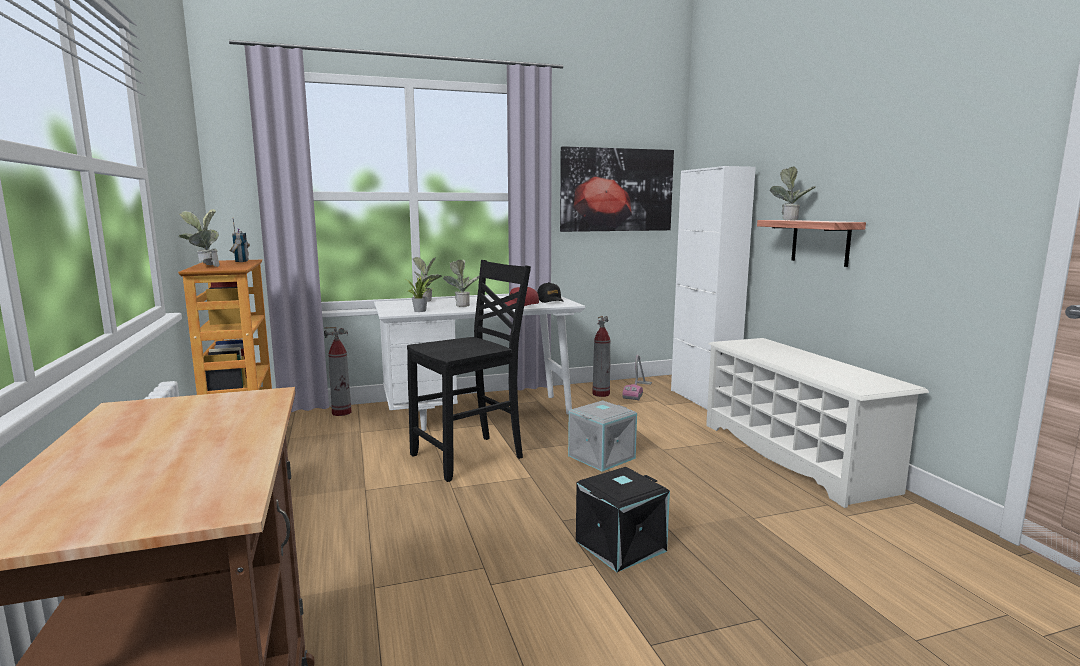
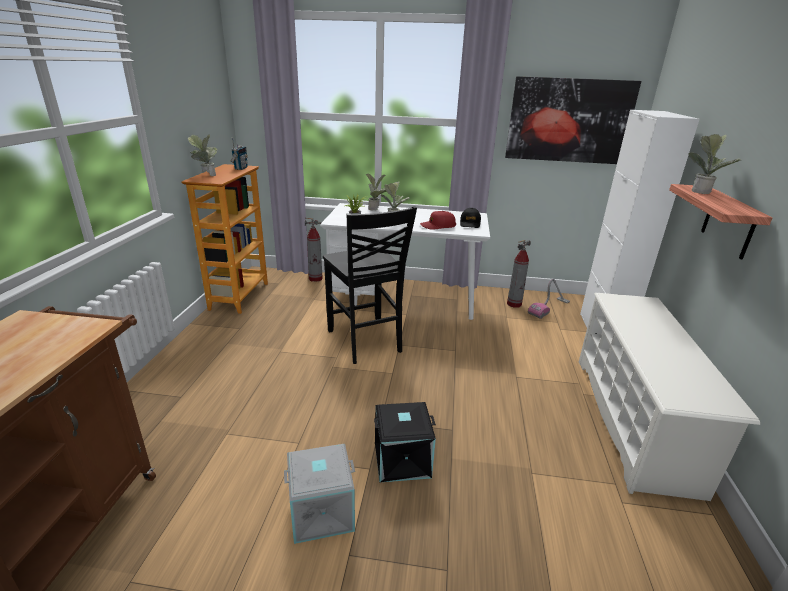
camera: 25 degrees right, 15 degrees up
(470, 457) = (365, 342): black chair -> black chair turned 75 degrees clockwise
(601, 456) = (459, 369): grey storage box -> grey storage box (322, 510)

